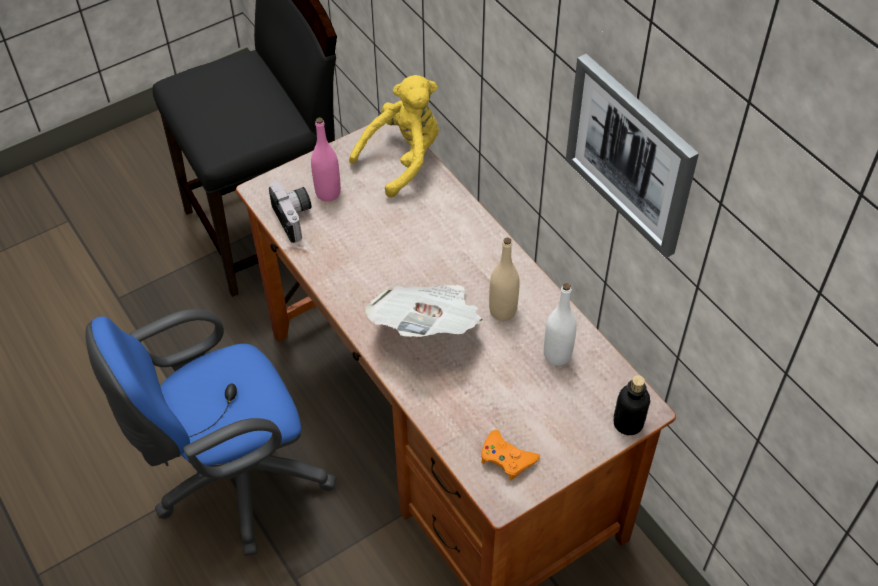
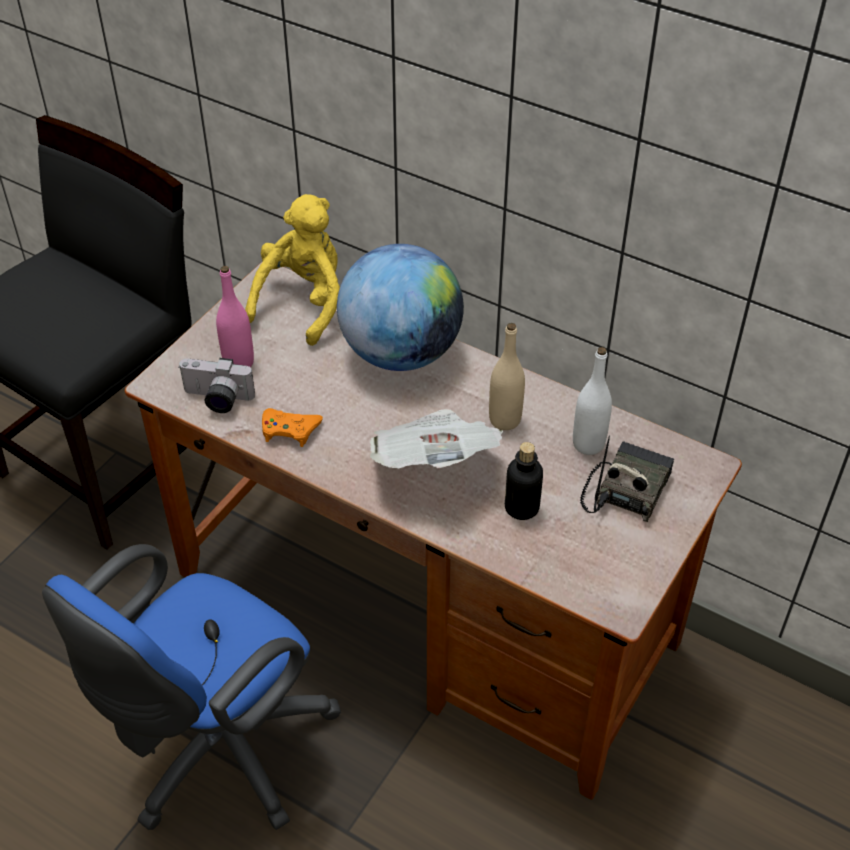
camera: 25 degrees left, 5 degrees down
(296, 218) = (216, 400): camera -> camera turned 150 degrees clockwise
(454, 226) = (401, 353): none -> globe
(506, 458) = (601, 565): orange game controller -> orange game controller (289, 430)
(564, 404) = (625, 489): none -> radio
(628, 423) = (700, 485): bottle -> bottle (521, 507)
(631, 154) = (643, 175): picture -> none

